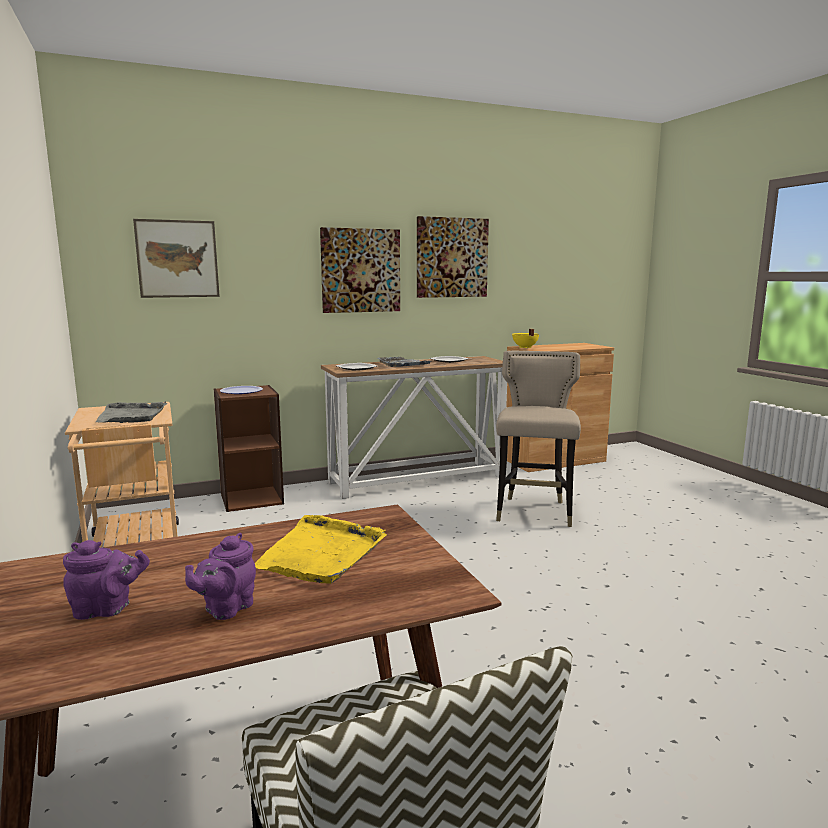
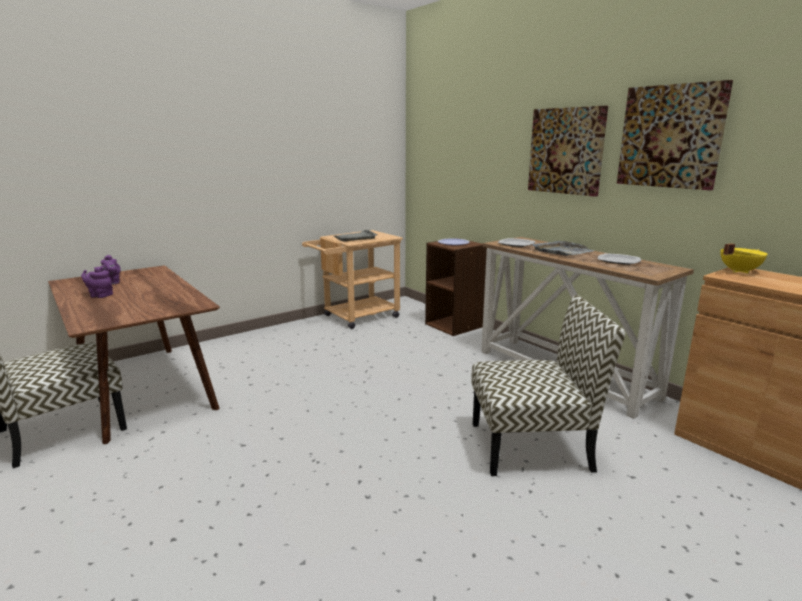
camera: 75 degrees right, 5 degrees up
(177, 259) = (450, 140): picture -> none
(321, 553) = (149, 300): yellow tray -> none
(534, 513) = (532, 446): beige stool -> chair

